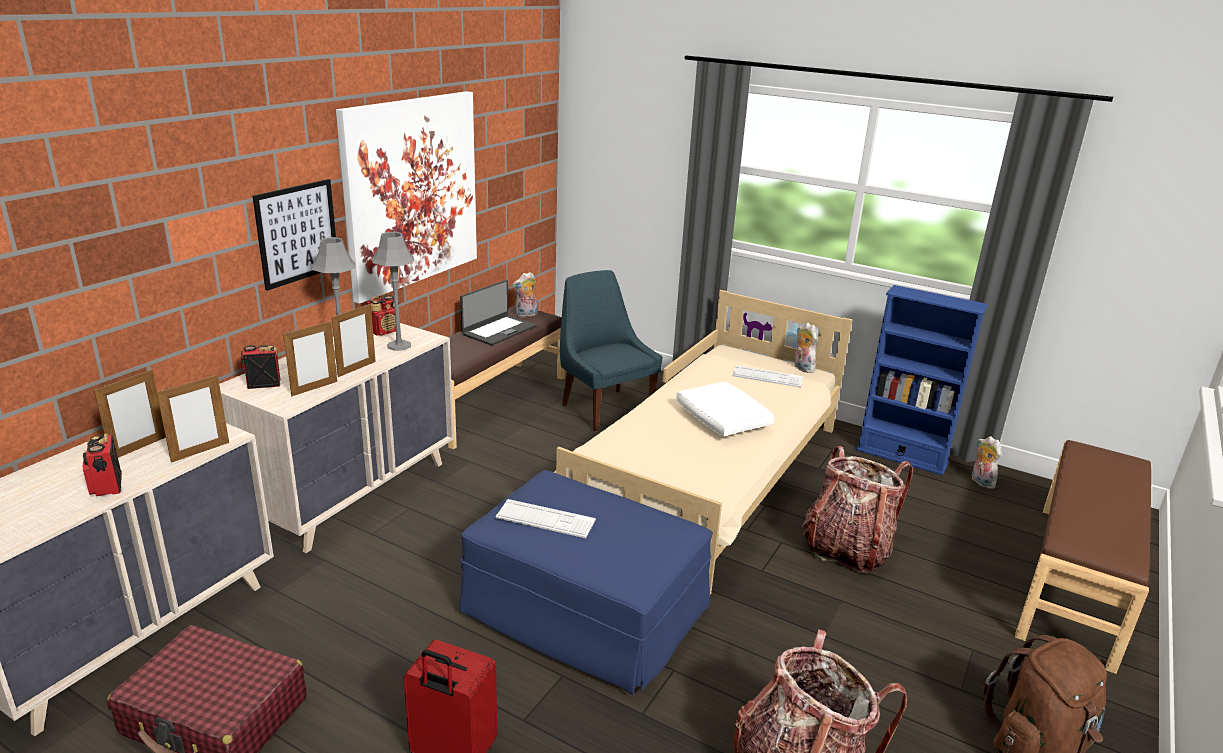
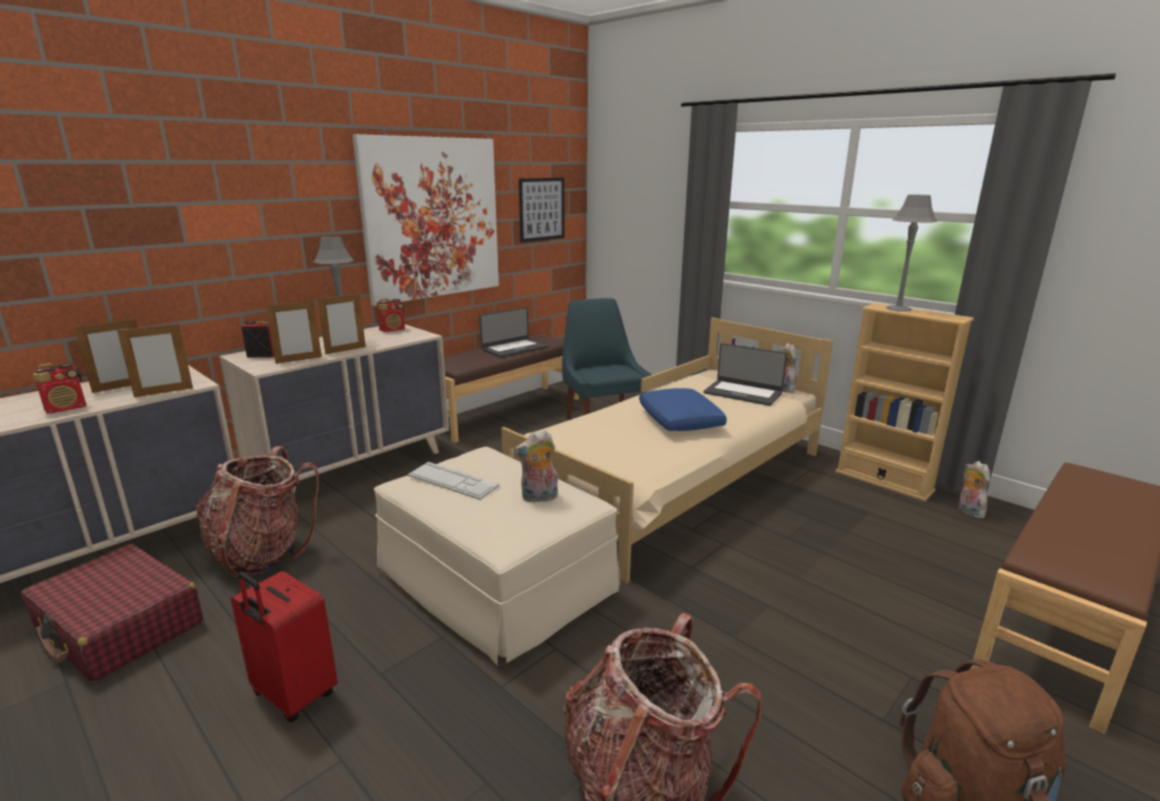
camera: 15 degrees right, 5 degrees down
(106, 486) = (67, 408): radio -> radio turned 120 degrees counterclockwise
(297, 233) = (312, 236): picture -> picture (542, 209)
(399, 345) = (395, 338): grey table lamp -> grey table lamp (898, 309)
(526, 315) = (545, 340): plush toy -> plush toy (539, 498)
(585, 612) = (496, 582): blue ottoman -> beige ottoman
(723, 420) = (680, 422): white pillow -> blue pillow
(767, 377) = (743, 393): keyboard -> laptop
(846, 549) = (792, 557): backpack -> backpack (262, 553)
(901, 456) = (883, 481): blue bookcase -> beige bookcase

